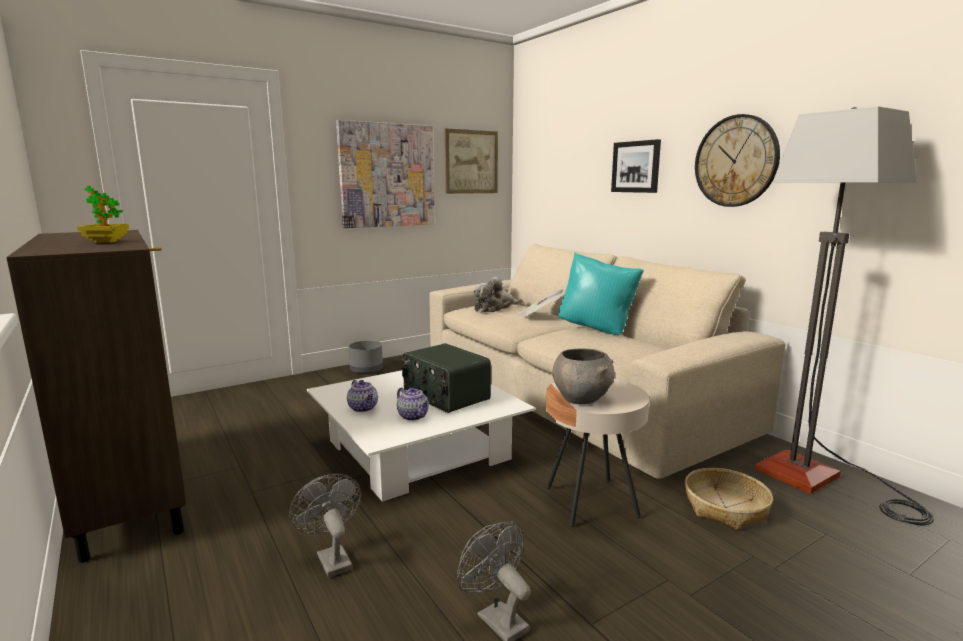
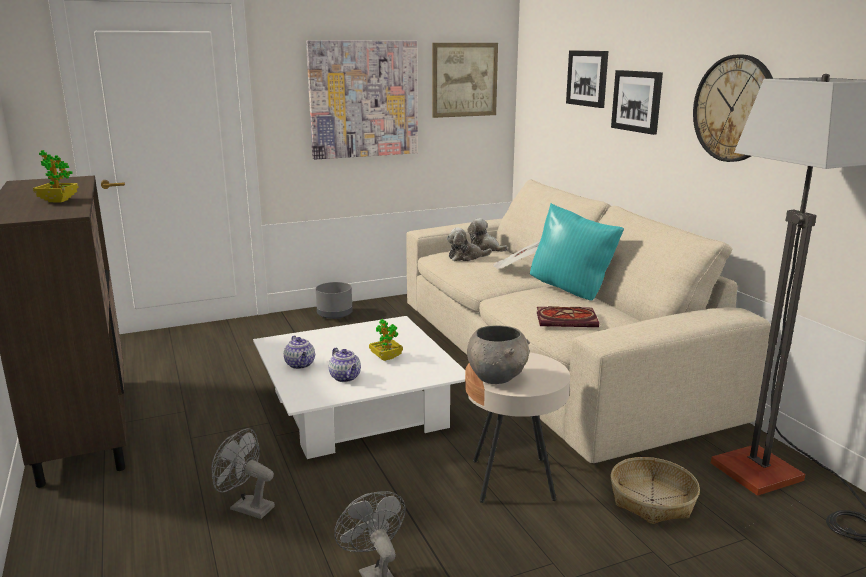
camera: 10 degrees right, 5 degrees up
(331, 558) = (246, 507): grey fan -> grey fan turned 45 degrees counterclockwise
(445, 396) = (386, 357): radio -> potted plant
(585, 153) = (588, 78): none -> picture
(610, 350) = (568, 319): none -> book

